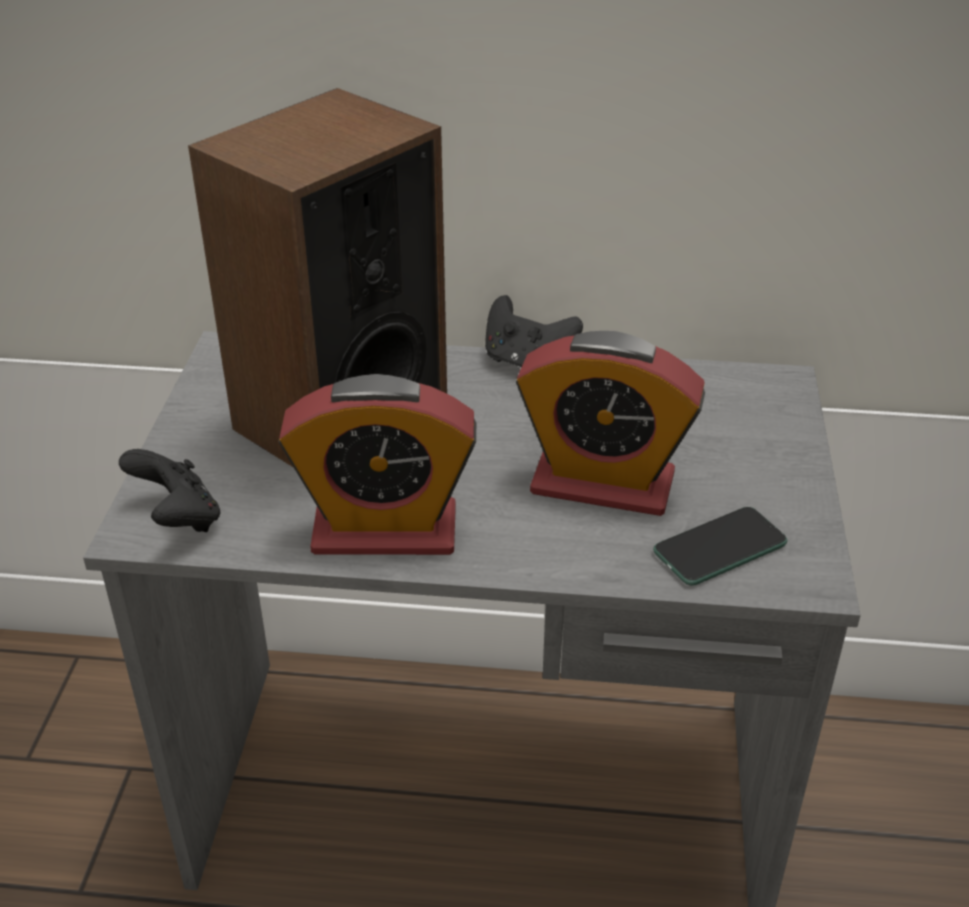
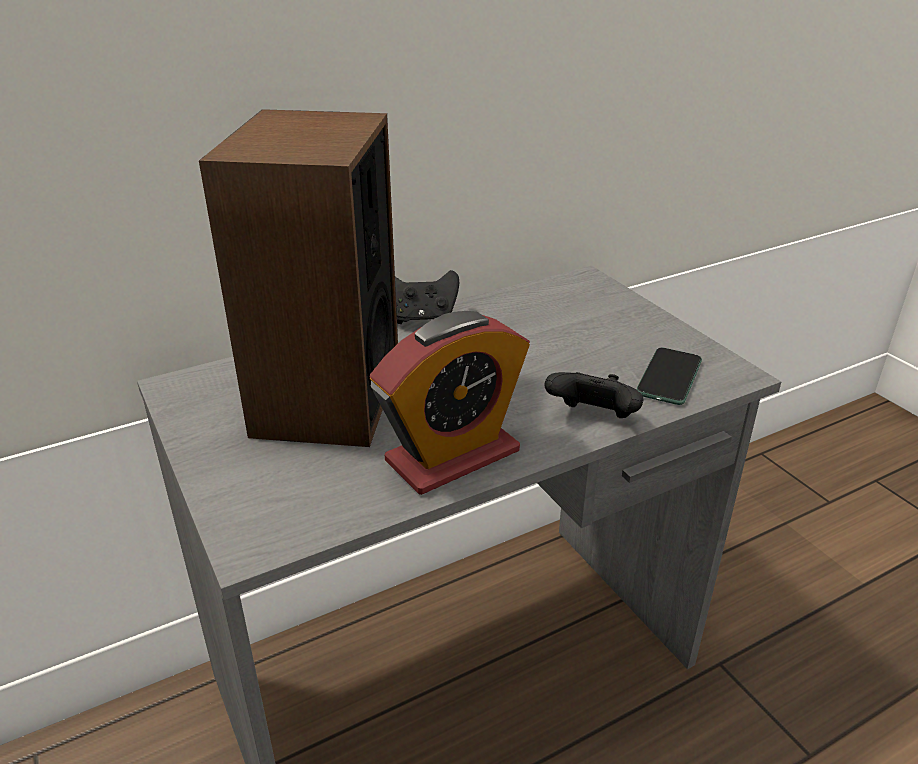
camera: 35 degrees left, 5 degrees down
(178, 519) = (277, 519): black game controller -> black game controller (593, 419)
(602, 483) = (558, 369): alarm clock -> none

